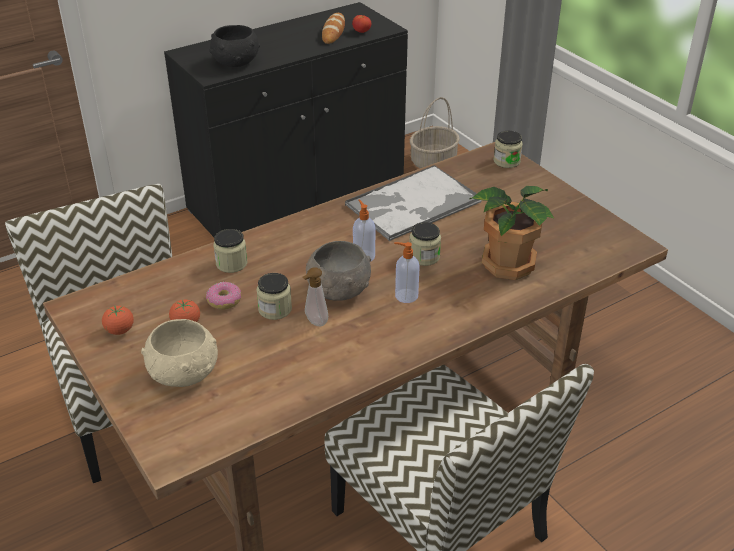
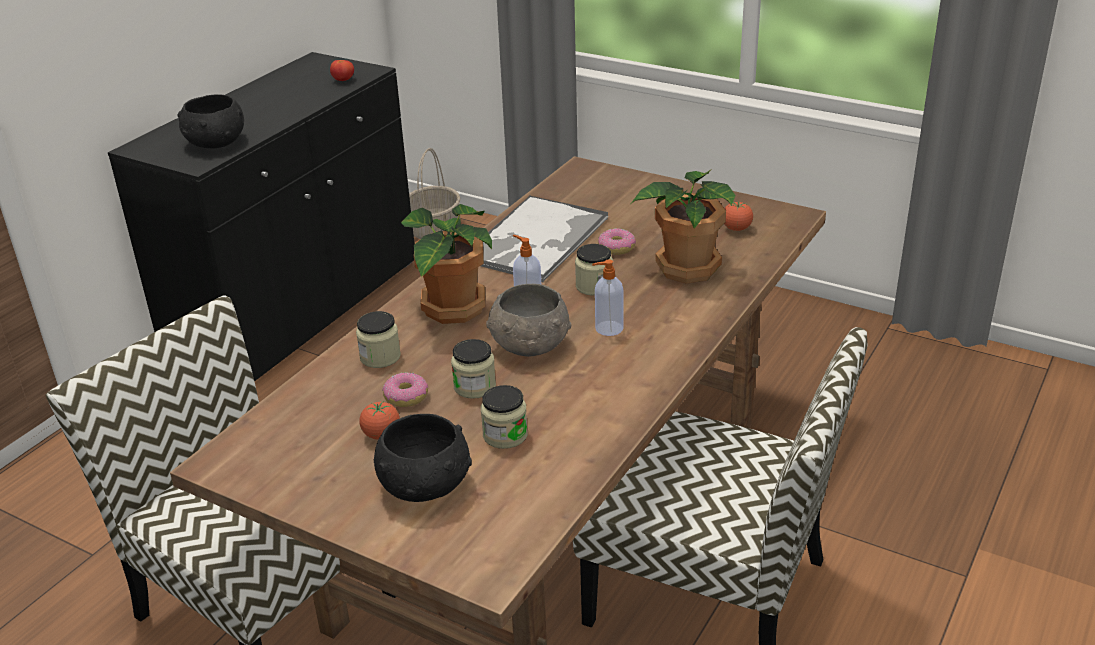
camera: 25 degrees left, 5 degrees down
(120, 330) = (303, 468): tomato -> tomato (736, 229)
(184, 374) = (426, 485): beige bowl -> black bowl
(308, 242) = (451, 309): none -> potted plant
(315, 322) = (532, 385): soap dispenser -> none
(333, 31) = (309, 87): bread -> none
(468, 229) = (617, 248): none -> donut
(506, 161) = (599, 174): jar -> jar (505, 435)

